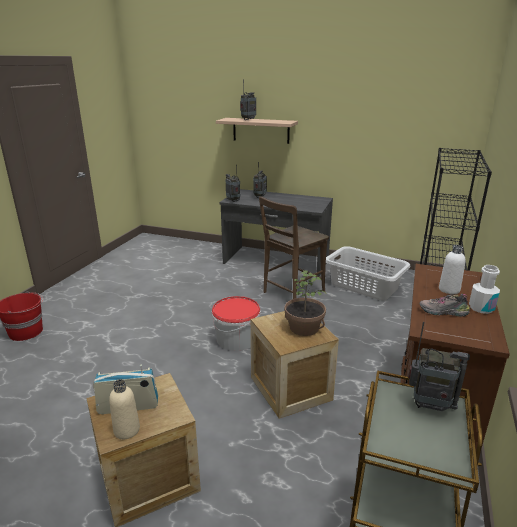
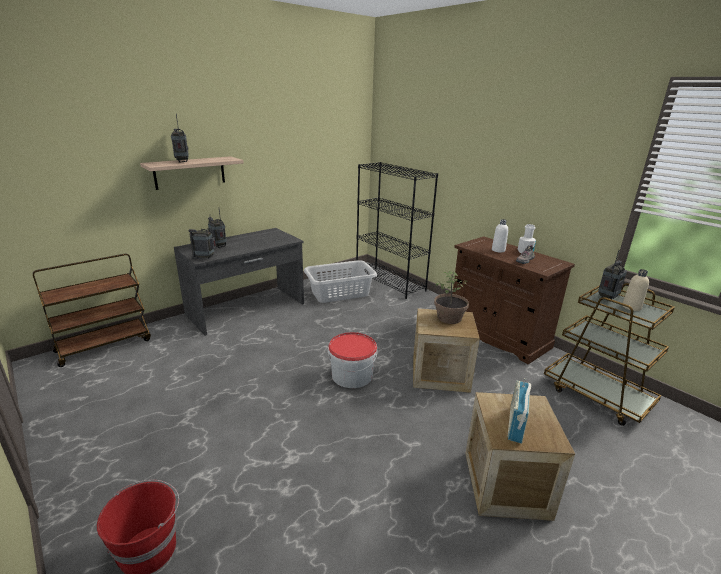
camera: 60 degrees left, 0 degrees up
(127, 430) = (547, 432): beige bottle -> beige bottle (631, 307)
(179, 243) = (105, 345): none -> brown cart
(291, 292) = (311, 323): brown chair -> none

